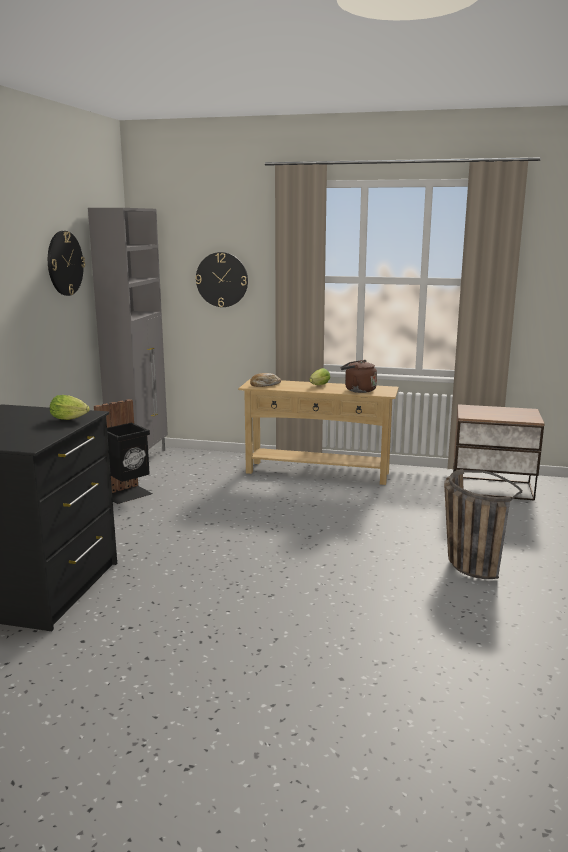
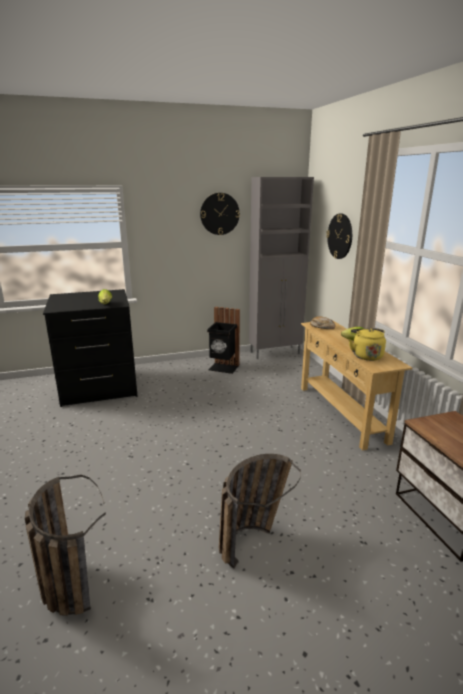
camera: 60 degrees right, 5 degrees up
(358, 390) = (366, 355): brown kettle -> yellow kettle
(464, 668) = (66, 579): none -> basket

